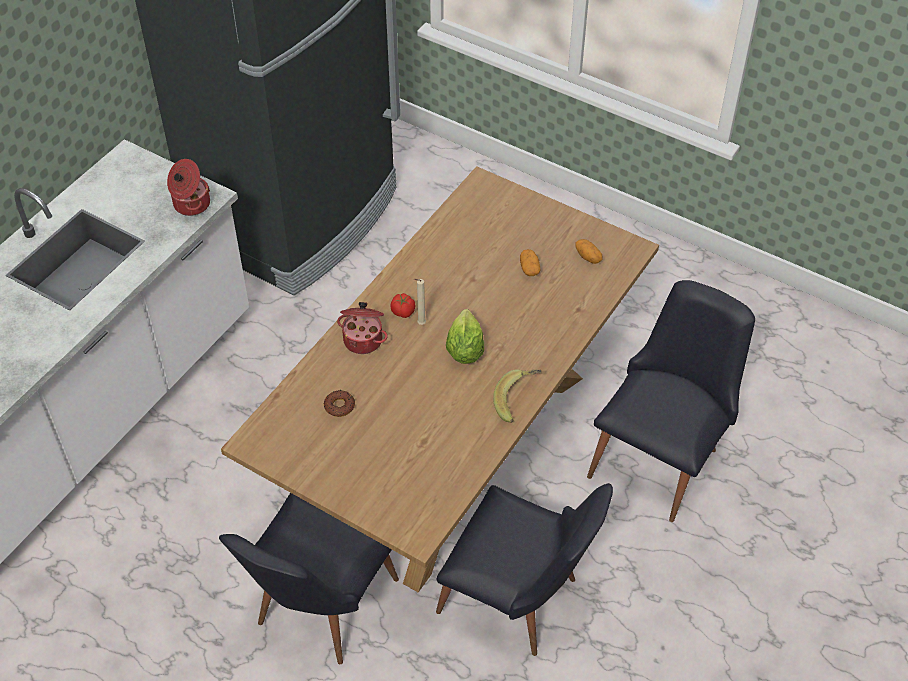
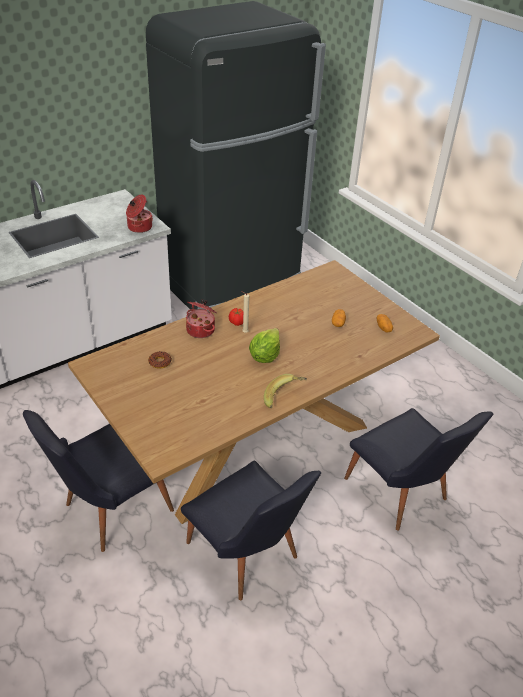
camera: 20 degrees right, 10 degrees down
(661, 455) = (401, 495): black chair -> black chair turned 90 degrees clockwise

